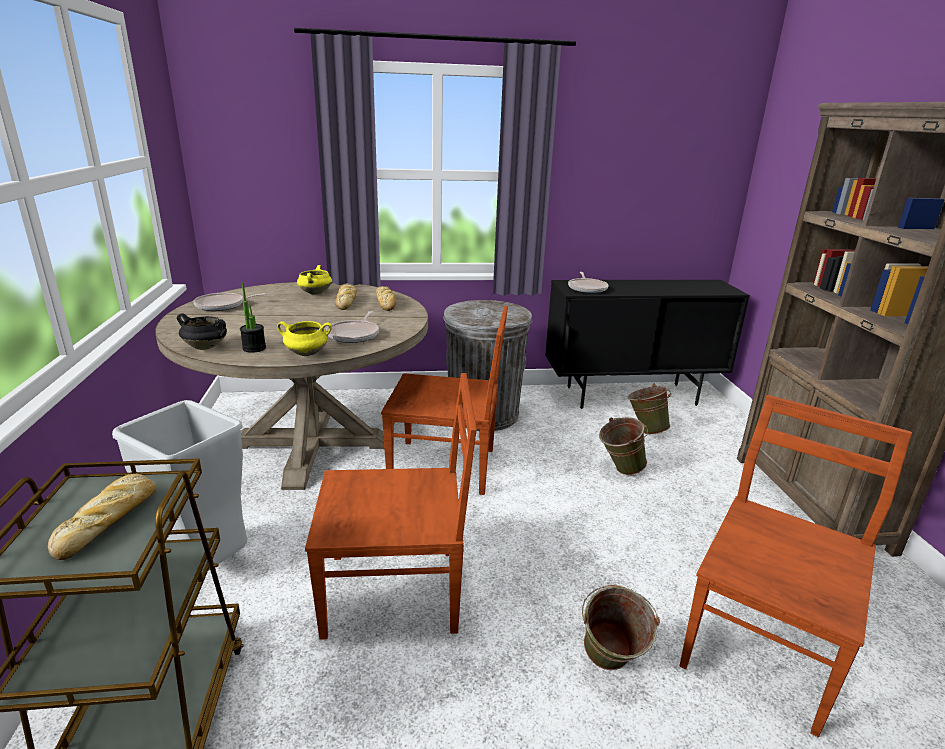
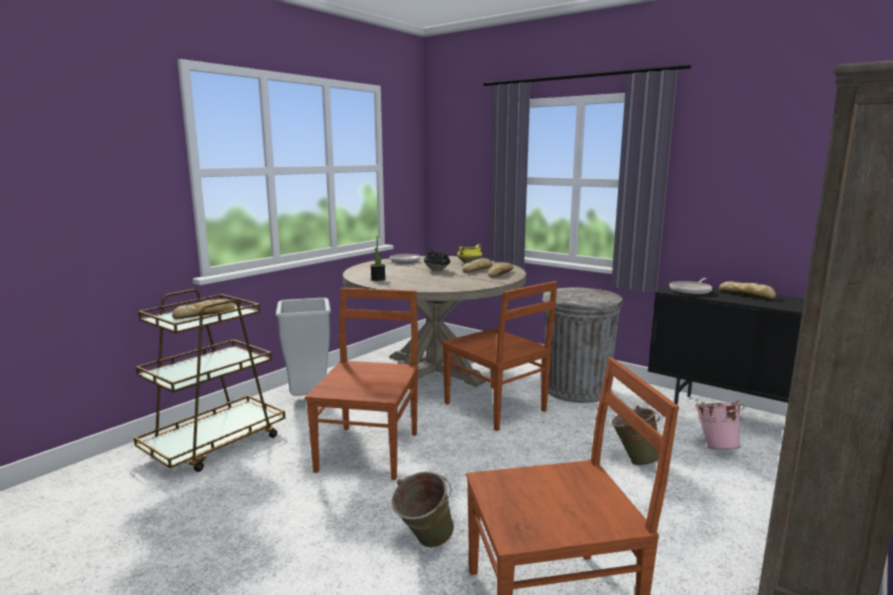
camera: 45 degrees right, 10 degrees down
(206, 347) = (359, 275): black cooking pot -> black cooking pot (437, 270)
(306, 354) = (396, 286): yellow cooking pot -> none
(354, 334) = (442, 283): frying pan -> none
(396, 592) = (369, 450): brown chair -> brown chair turned 120 degrees counterclockwise
(627, 284) = (747, 294): none -> bread
(645, 430) = (715, 446): green bucket -> pink bucket

